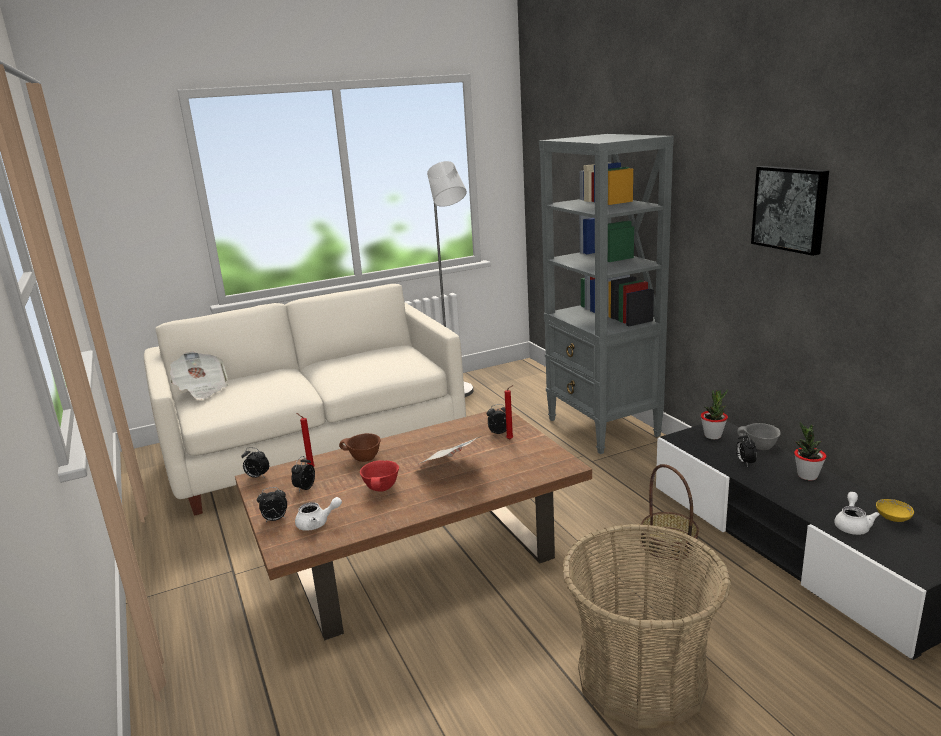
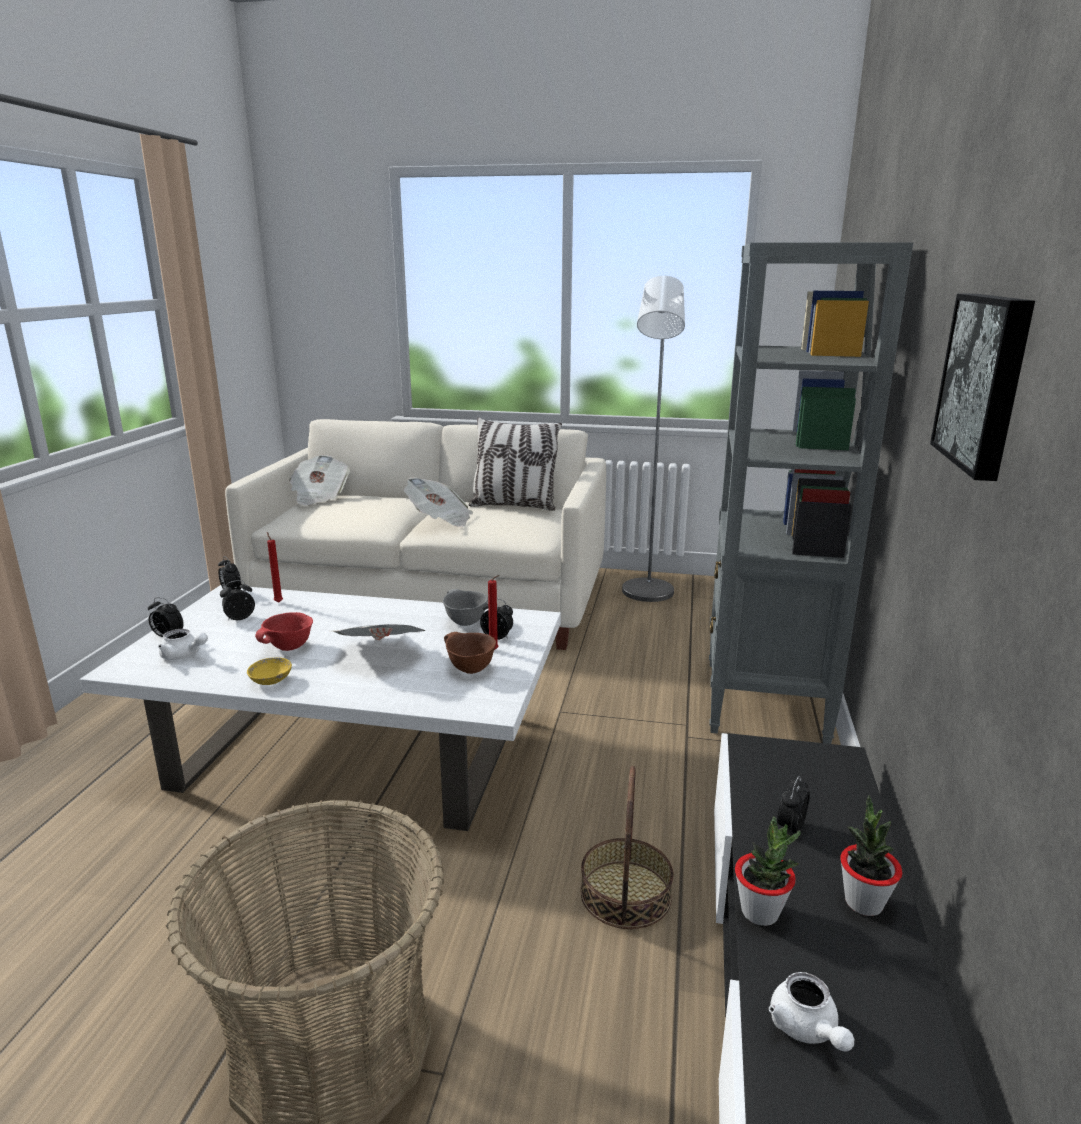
camera: 35 degrees right, 0 degrees up
(342, 375) = (440, 520): none -> newspaper
(364, 459) = (332, 612): brown bowl -> brown bowl (469, 669)
(371, 352) = (514, 506): none -> pillow
(419, 553) = (355, 749): brown coffee table -> white coffee table
(713, 436) = (807, 766): potted plant -> potted plant (760, 912)
(759, 447) = (853, 818): grey bowl -> grey bowl (464, 622)
(852, 525) = (807, 1029): white teapot -> white teapot turned 105 degrees clockwise
(893, 518) = (910, 1069): yellow bowl -> yellow bowl (271, 681)

